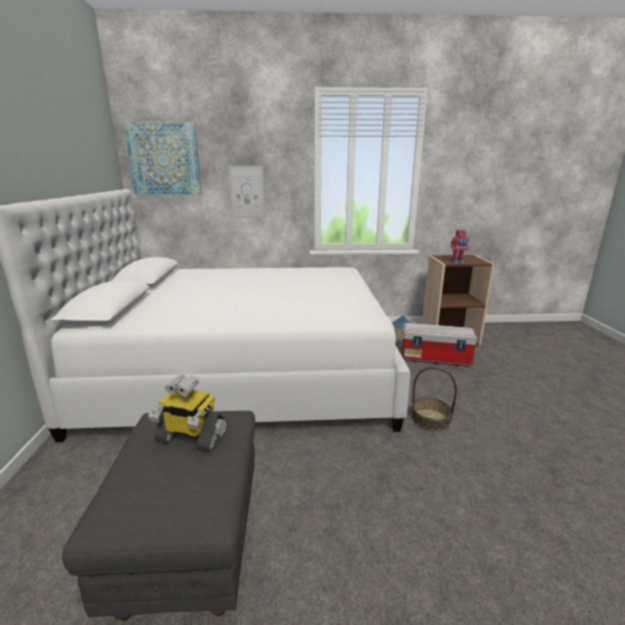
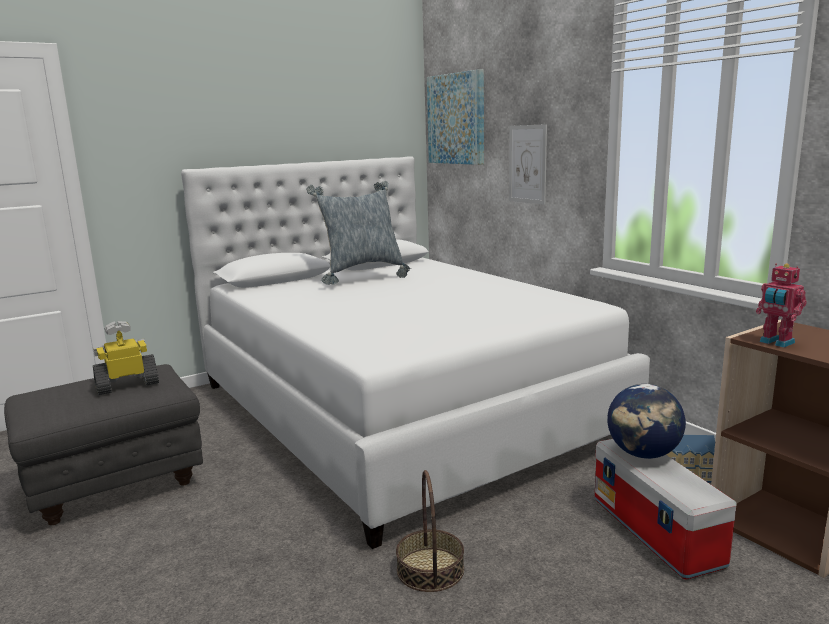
camera: 60 degrees right, 5 degrees down
(184, 291) = (360, 280): none -> pillow
(191, 437) = (127, 385): toy robot -> toy robot turned 75 degrees clockwise
(425, 327) = (643, 454): none -> globe

